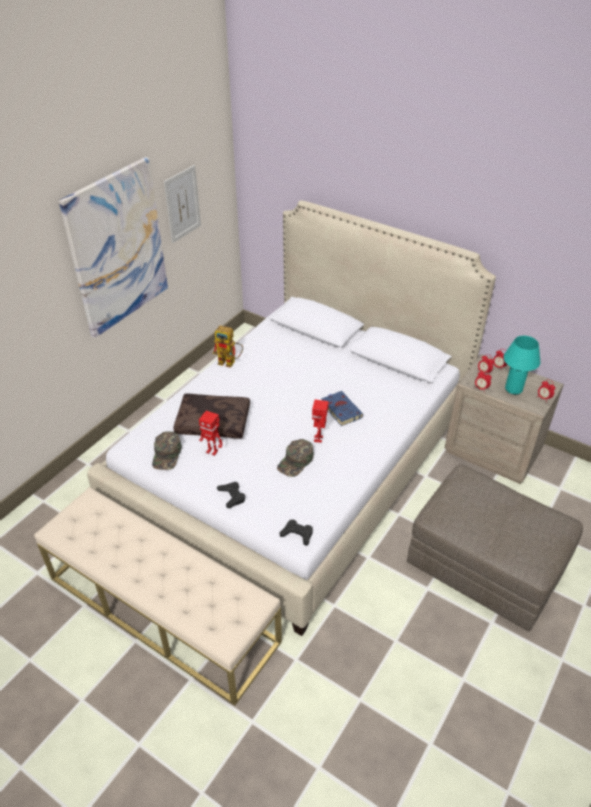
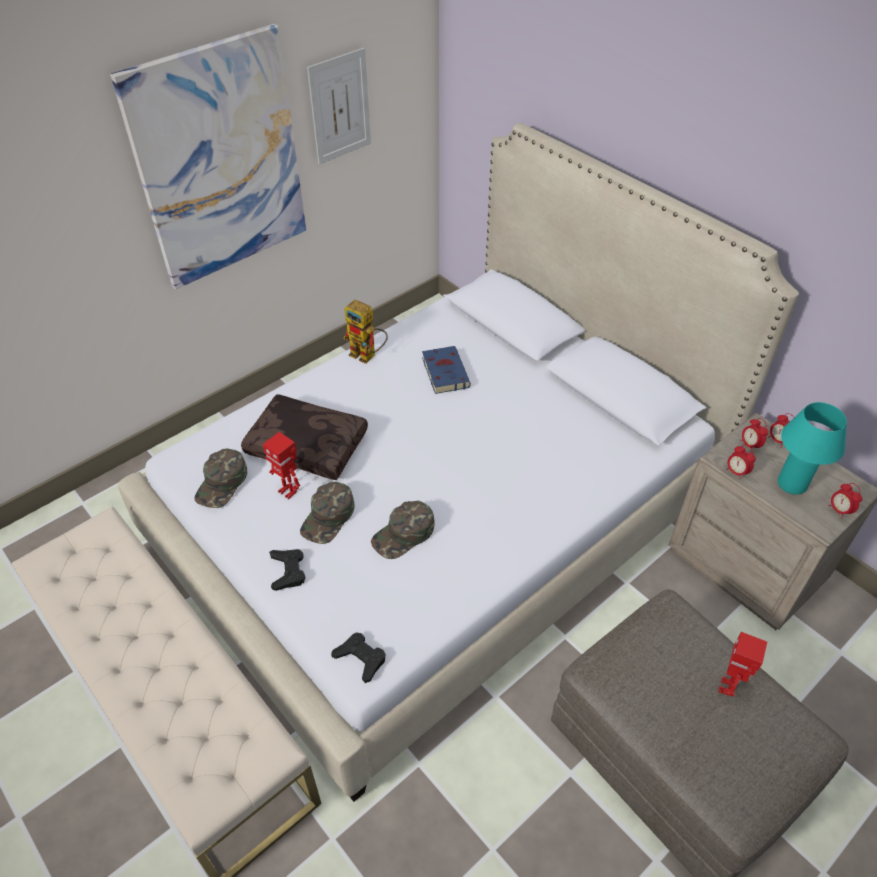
camera: 15 degrees right, 5 degrees up
(244, 461) = (328, 517): none -> green cap
(319, 439) = (452, 504): toy robot -> toy robot (728, 687)
(340, 409) = (502, 462): blue book -> blue book (444, 371)

